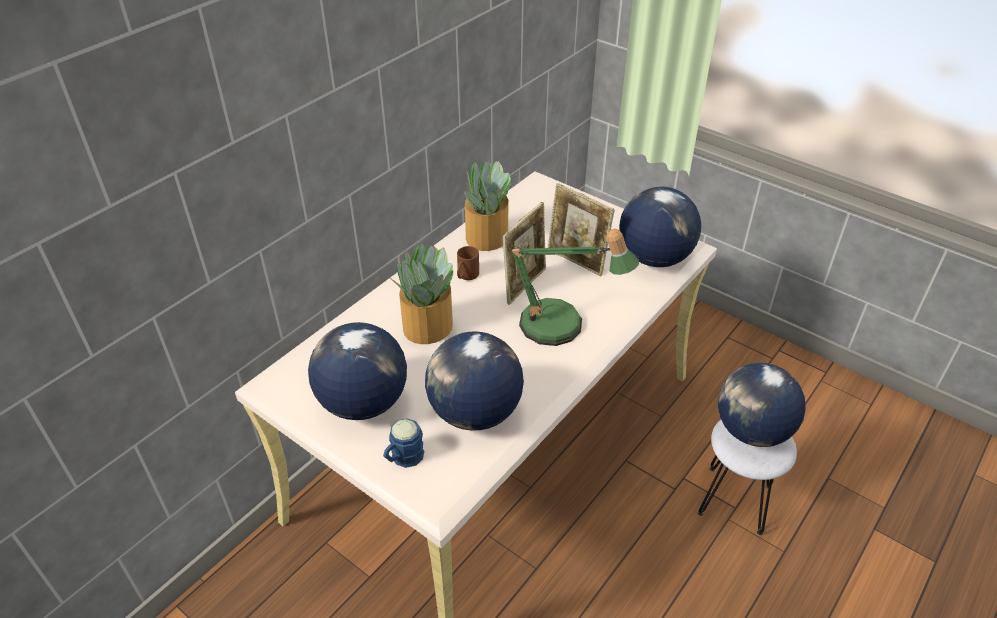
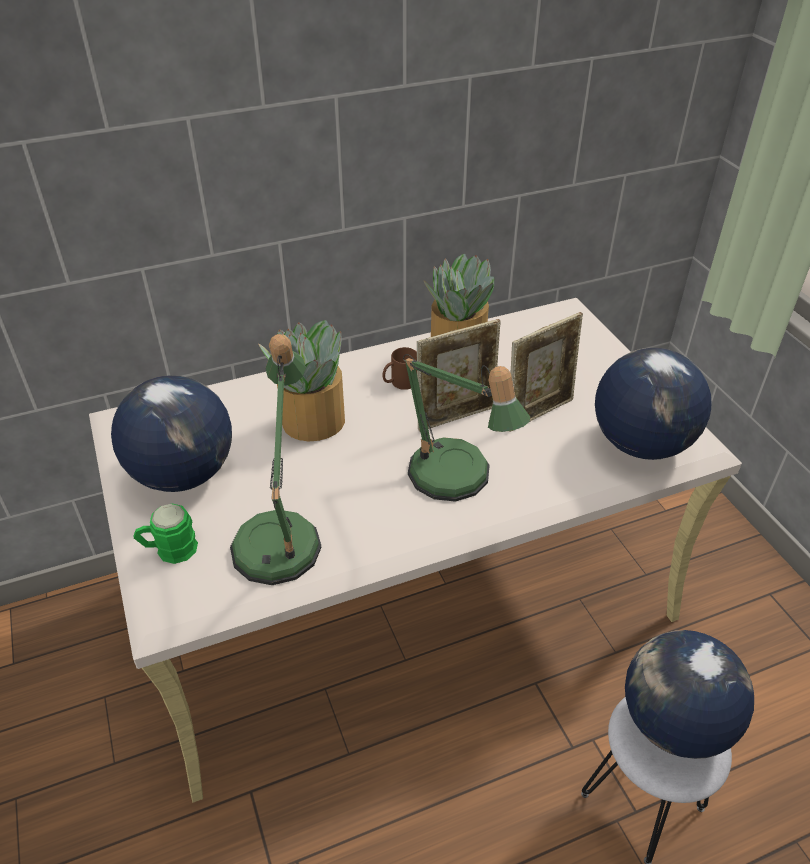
camera: 30 degrees right, 0 degrees up
(403, 458) = (169, 550): blue mug -> green mug
(474, 413) = (281, 535): globe -> table lamp
(576, 261) = (539, 412): picture frame -> picture frame turned 105 degrees counterclockwise

